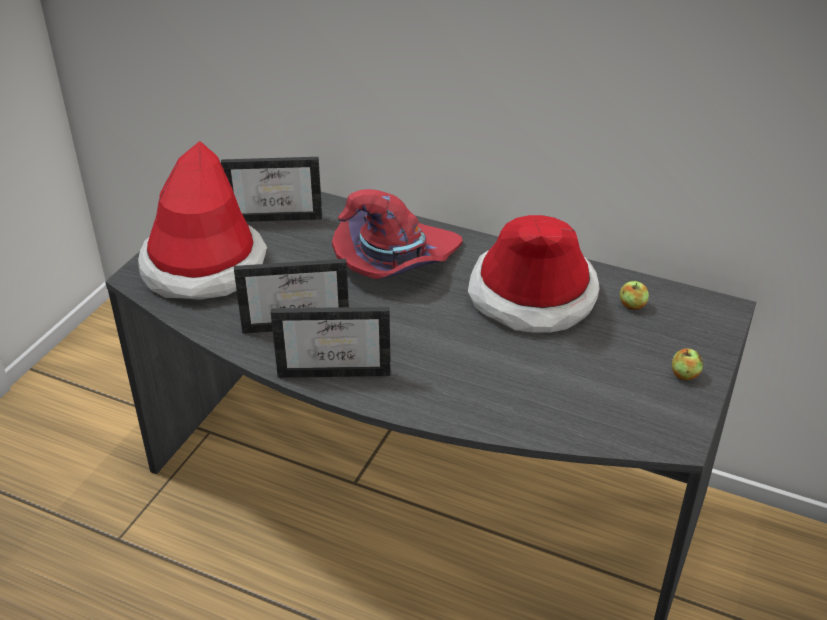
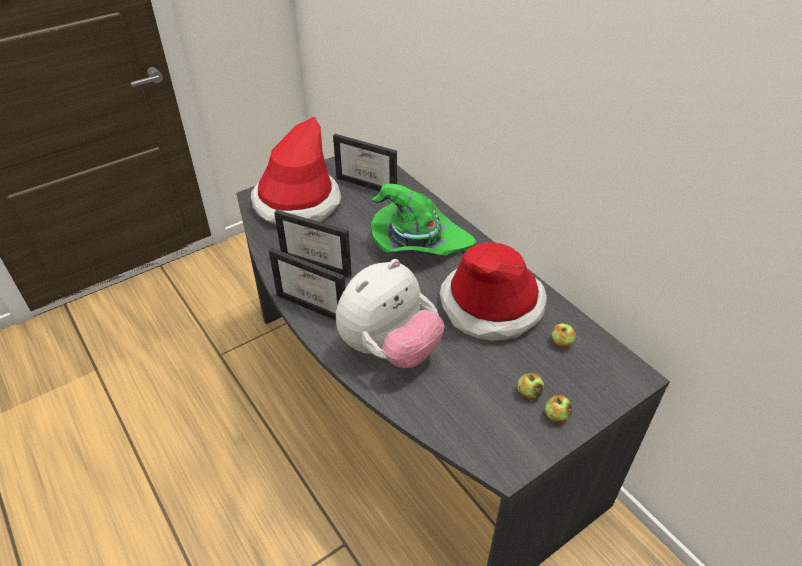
camera: 30 degrees right, 5 degrees up
(394, 260) = (418, 242): red hat -> green hat
(463, 381) = (389, 349): none -> plush toy
(642, 365) = (529, 393): none -> apple

